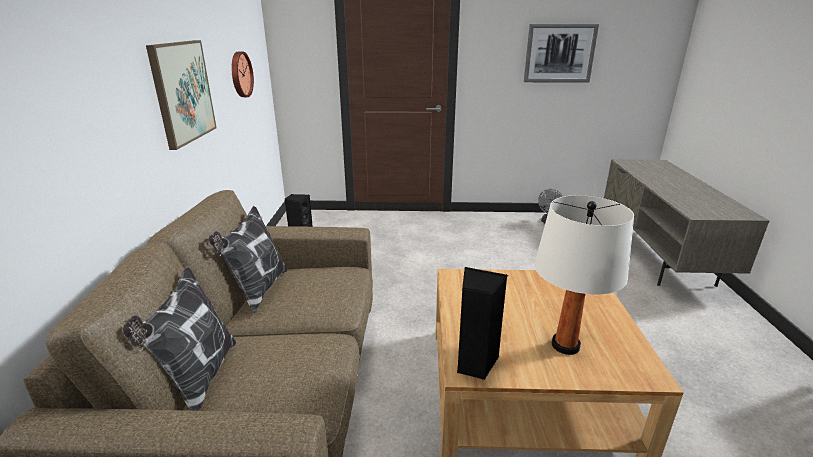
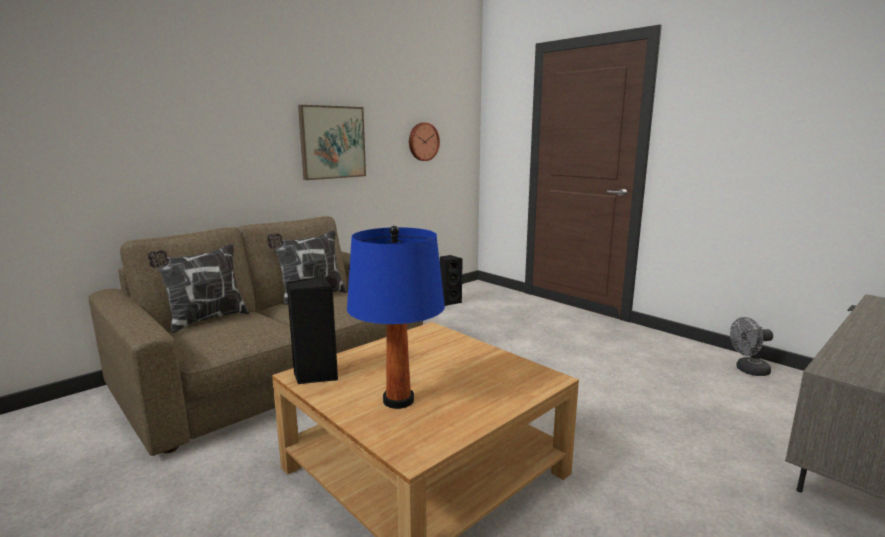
camera: 45 degrees right, 10 degrees down
(559, 53) = (792, 128): picture -> none
(565, 345) = (398, 400): white table lamp -> blue table lamp

